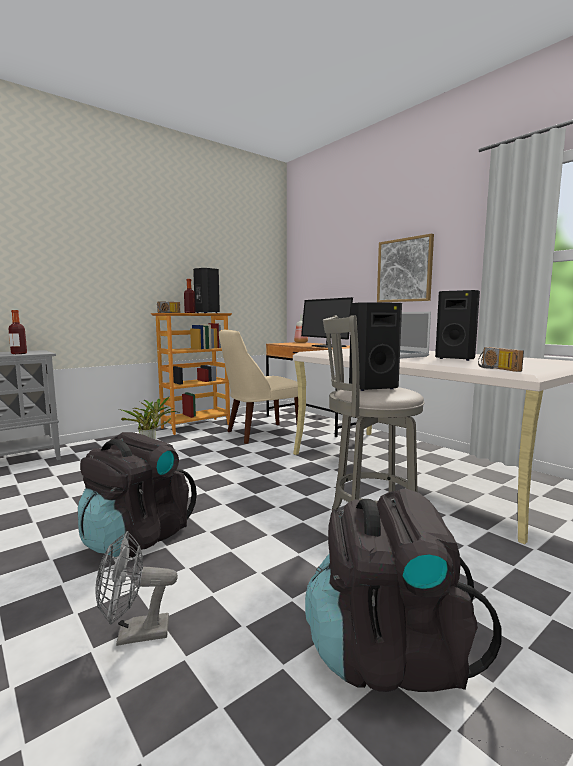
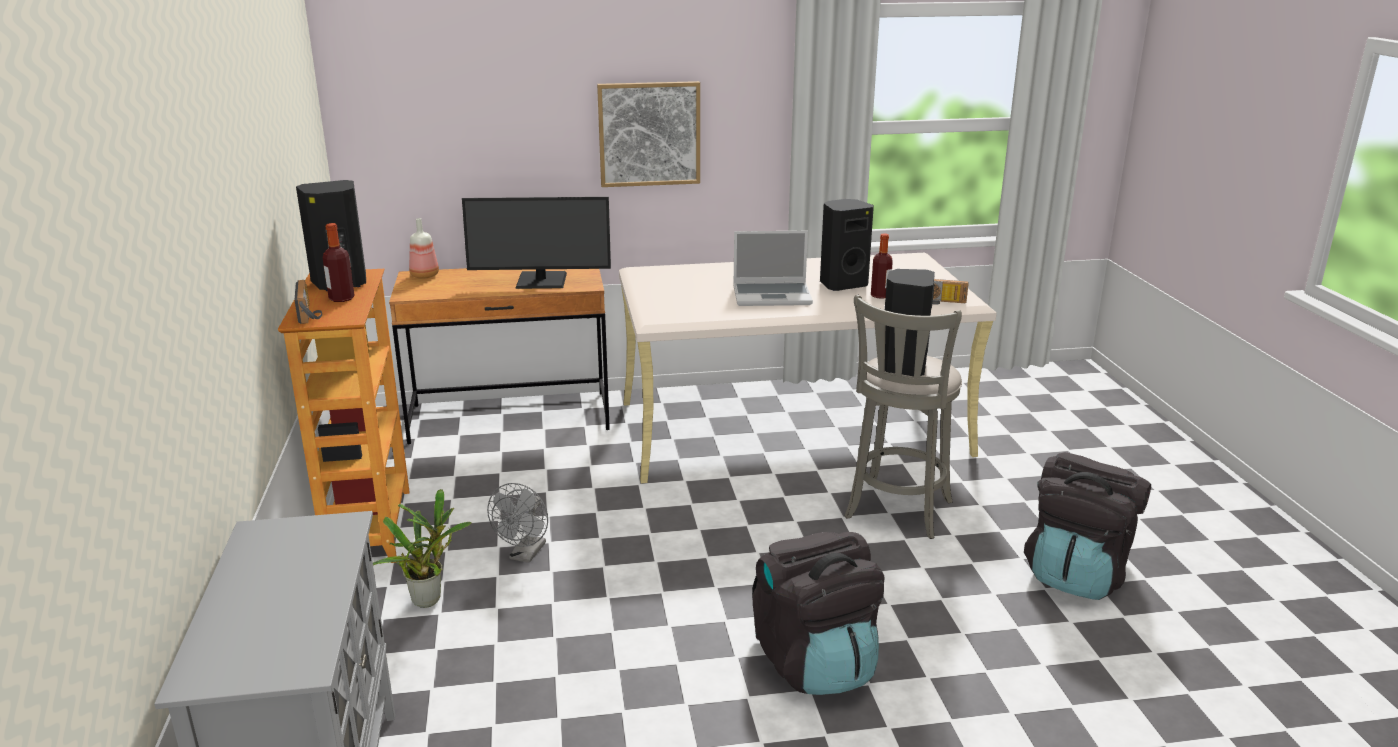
camera: 60 degrees left, 15 degrees up
(19, 353) = (326, 550): bottle -> bottle (880, 295)
(134, 634) = (1002, 687): grey fan -> grey fan (525, 555)
(259, 434) = (508, 480): beige chair -> none

